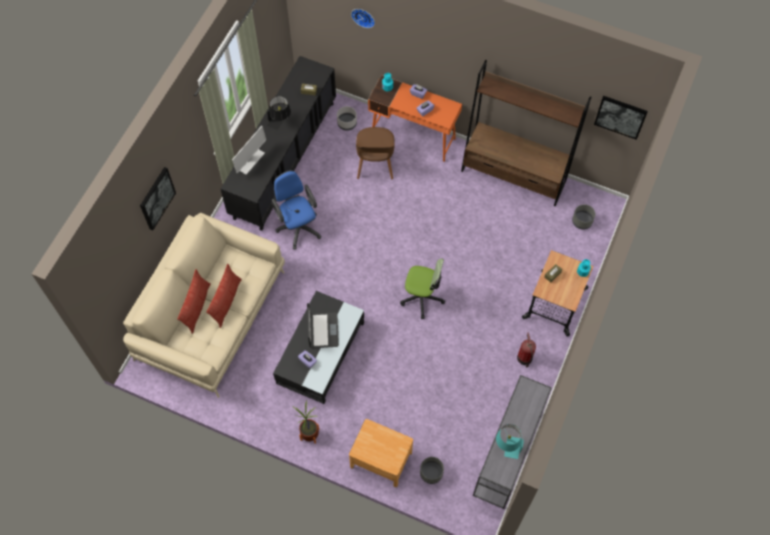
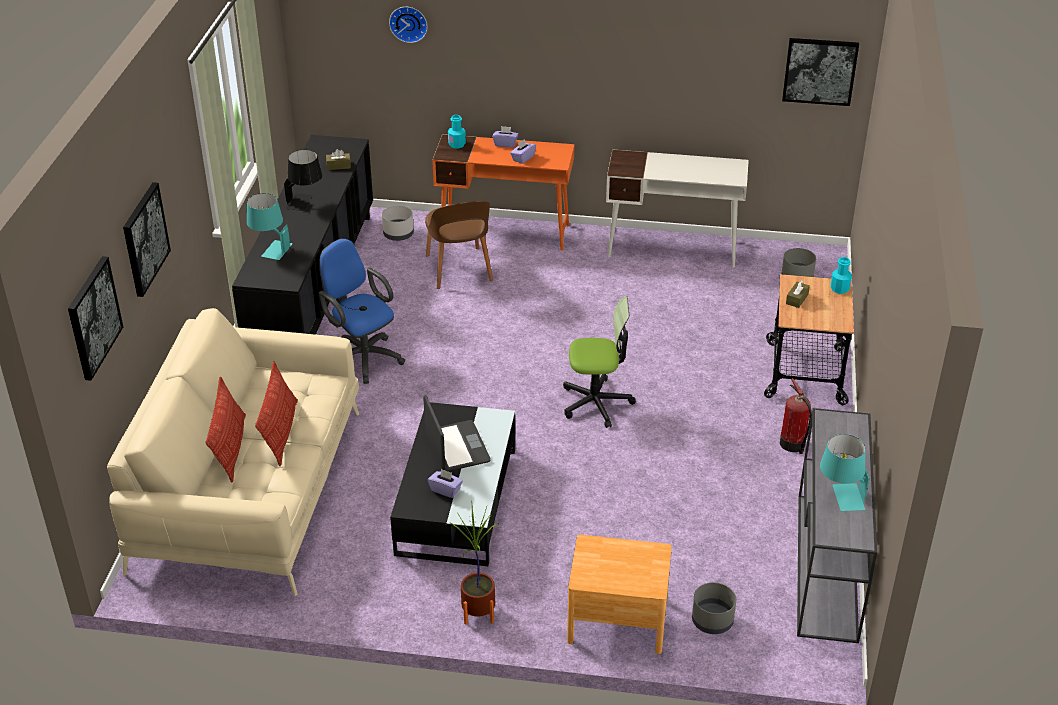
camera: 15 degrees left, 25 degrees down
(116, 262) = (93, 317): none -> picture
(249, 161) = (270, 248): monitor -> turquoise table lamp
(513, 176) = (673, 248): brown bookcase -> white desk

